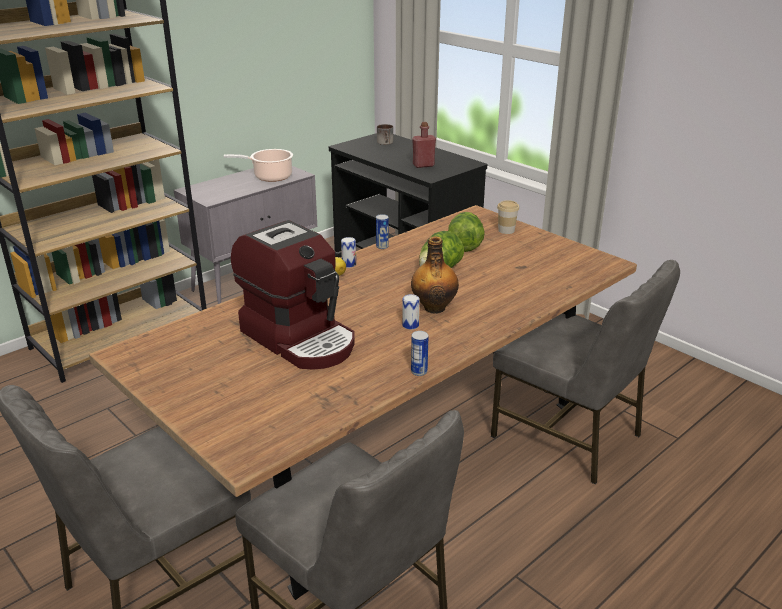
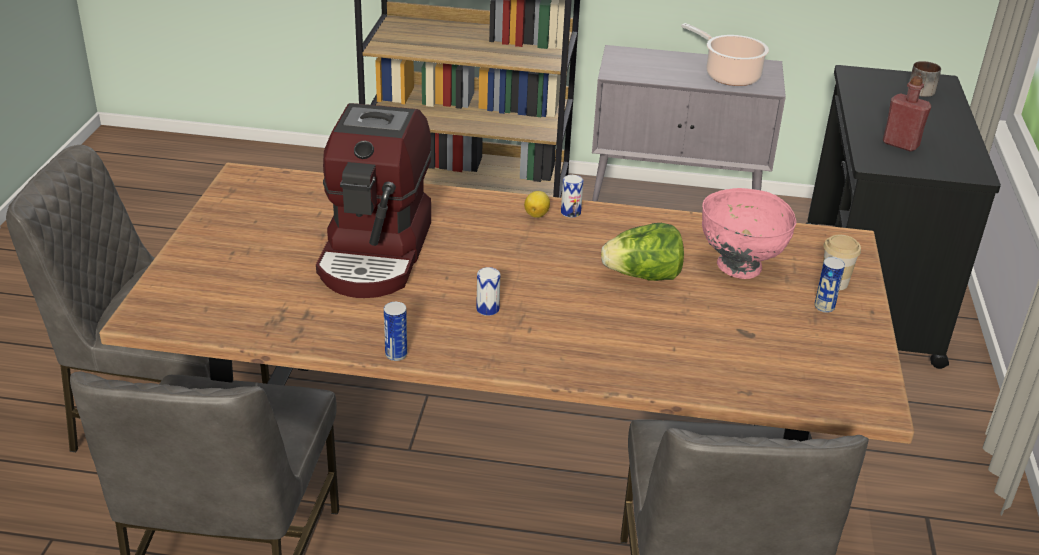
camera: 50 degrees right, 5 degrees up
(382, 246) = (645, 214): can -> can (824, 307)
(434, 307) = (548, 309): bottle -> none
(464, 245) = (739, 267): lettuce -> pink bowl

